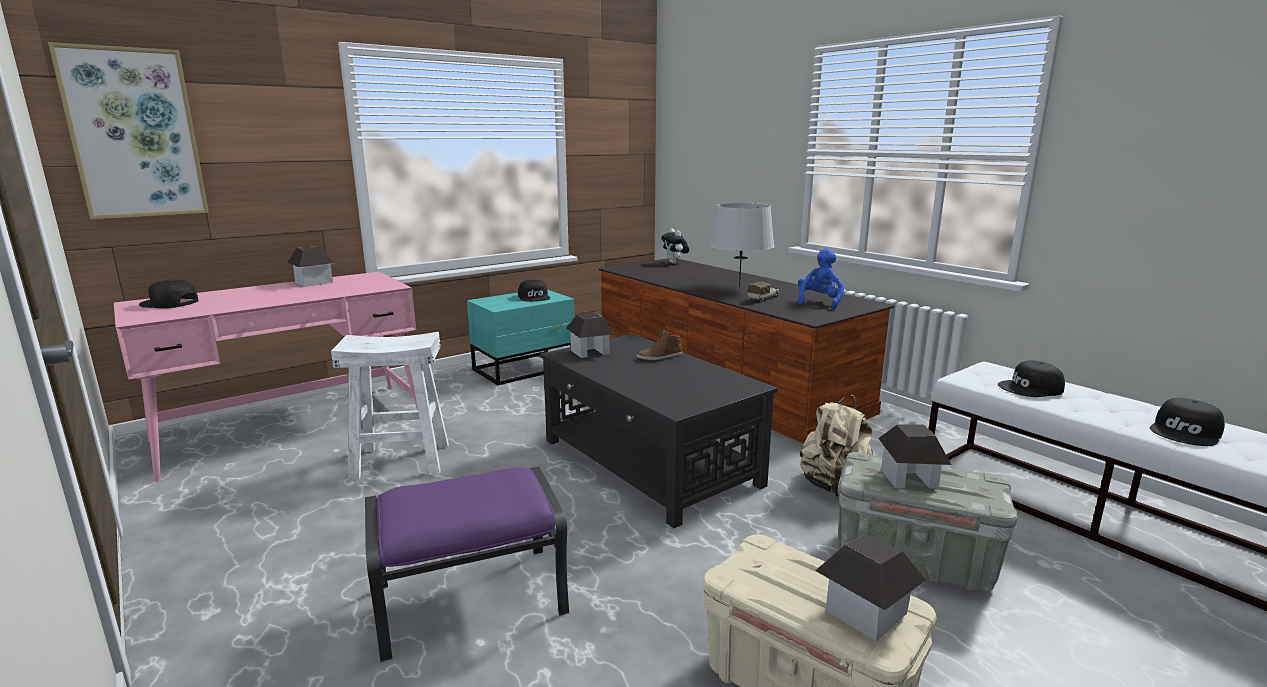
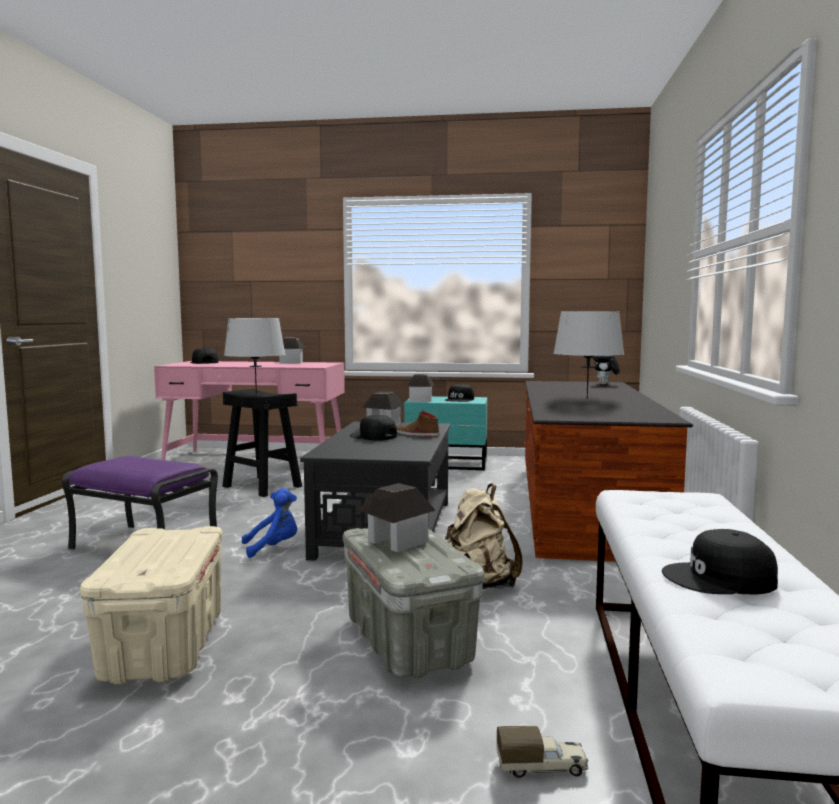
camera: 45 degrees right, 10 degrees down
(134, 134) = (221, 263): picture -> none
(379, 343) = (256, 394): none -> grey table lamp
(400, 461) = (261, 486): white stool -> black stool
(763, 298) = (573, 405): toy truck -> toy truck (542, 768)
(819, 302) = (613, 413): blue plush toy -> blue plush toy (273, 548)
(865, 611) = (146, 565): toy house -> toy house (420, 400)
(1031, 388) = (673, 514): black cap -> black cap (373, 436)

